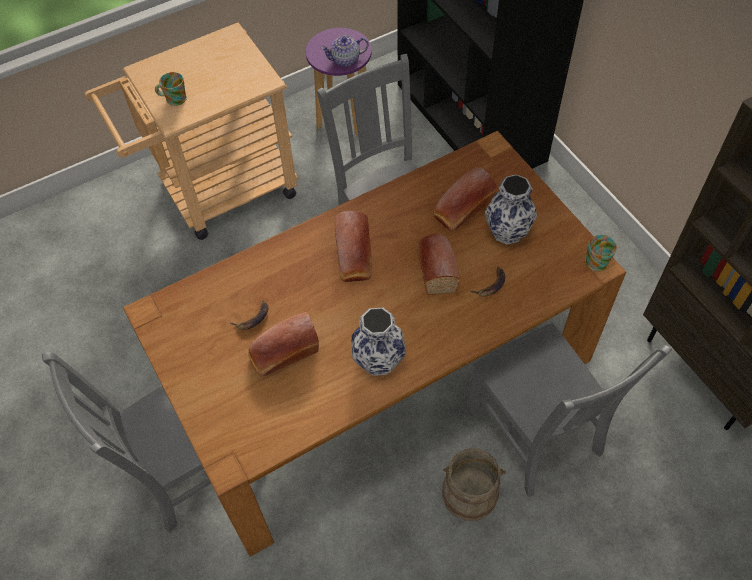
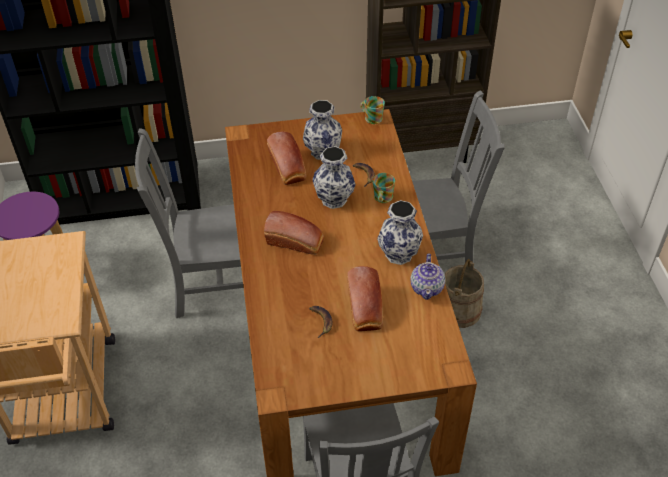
camera: 70 degrees left, 10 degrees down
(173, 98) = (35, 315): mug -> mug (382, 198)
(346, 60) = (42, 212): teapot -> teapot (427, 287)
(436, 268) = (333, 199): bread -> vase

